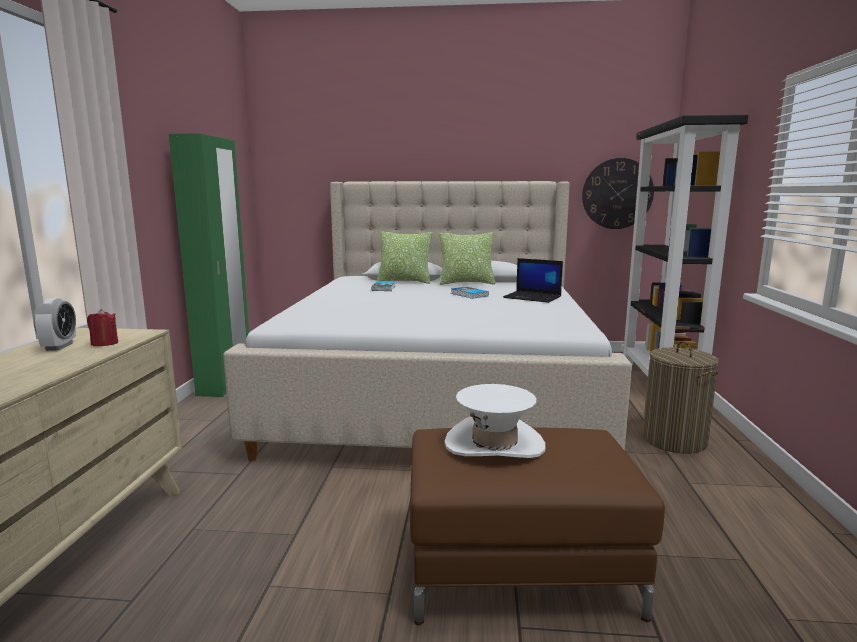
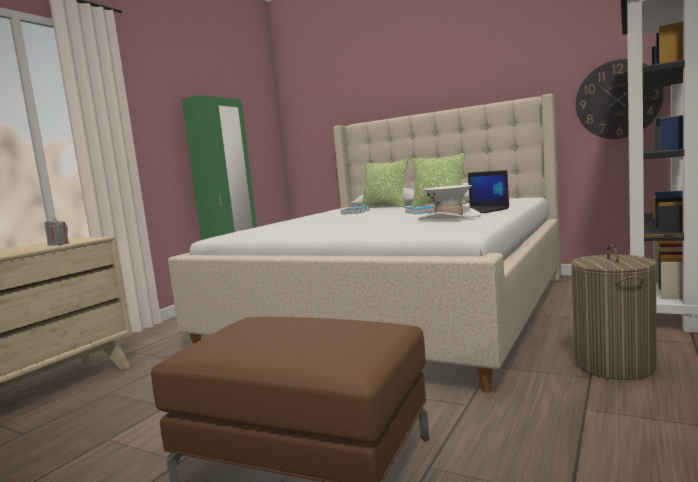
camera: 25 degrees right, 5 degrees down
(59, 346) = (32, 246): alarm clock -> none
(104, 343) = (58, 244): red candle -> grey candle
(494, 444) = (275, 328): white hat -> white hat (449, 217)

